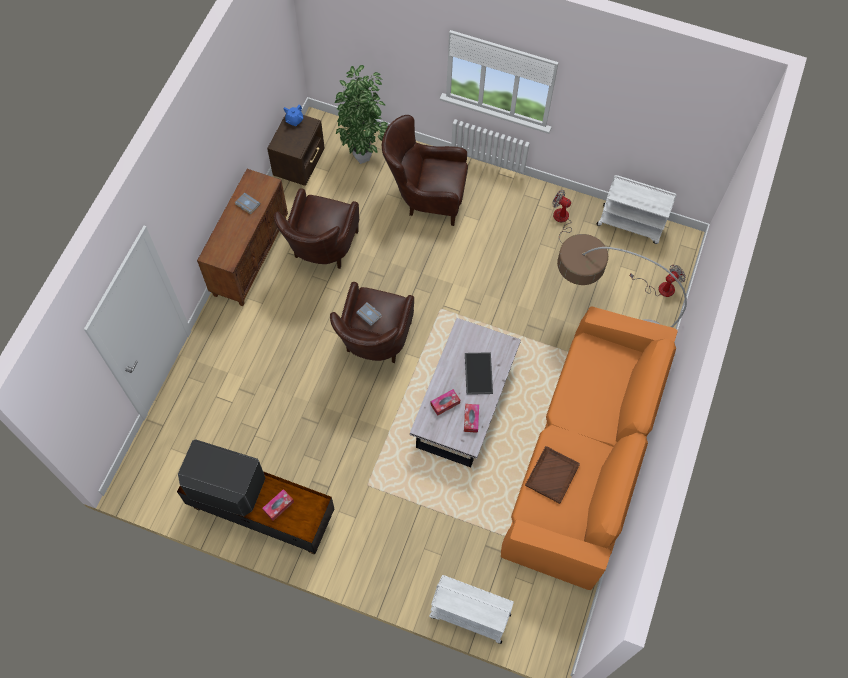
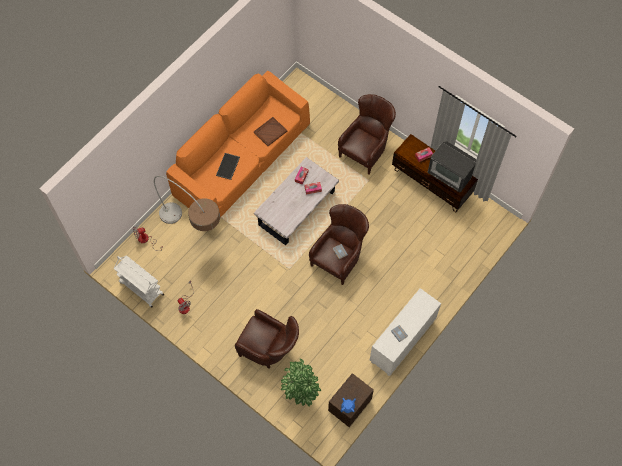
camera: 160 degrees left, 0 degrees up
(250, 257) = (402, 342): brown cabinet -> white cabinet
(321, 252) = (353, 331): brown armchair -> brown armchair (365, 150)
(469, 615) = (336, 104): white cart -> none
(477, 373) = (287, 200): tray -> tray (228, 166)

